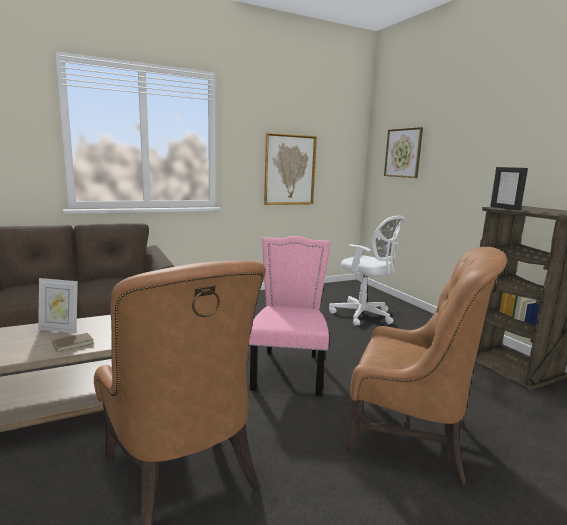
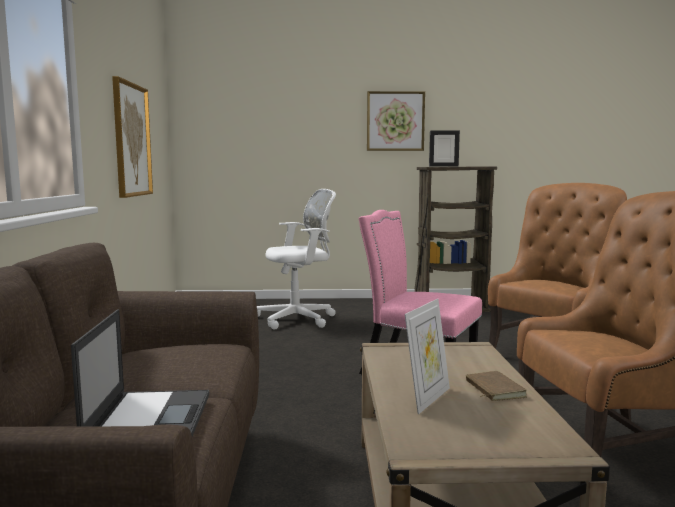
camera: 65 degrees left, 5 degrees down
(38, 290) = (150, 419): none -> laptop
(403, 153) = (245, 120): picture -> picture (395, 121)

